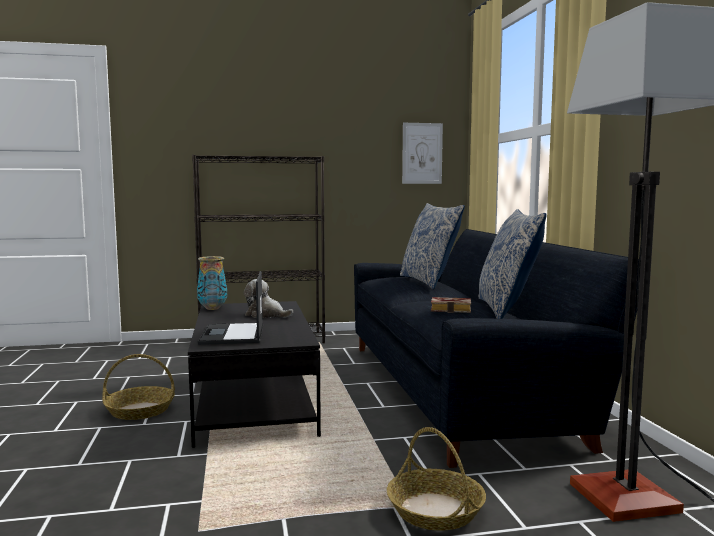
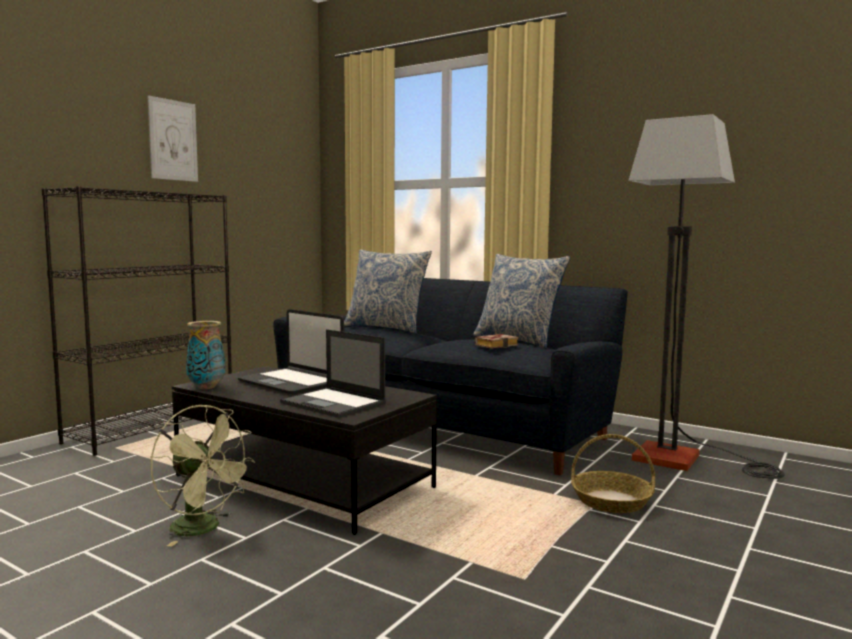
camera: 45 degrees left, 0 degrees up
(140, 410) = (204, 529): basket -> green fan
(266, 315) = (292, 382): plush toy -> laptop
(422, 153) = (285, 195): picture -> picture (173, 140)

